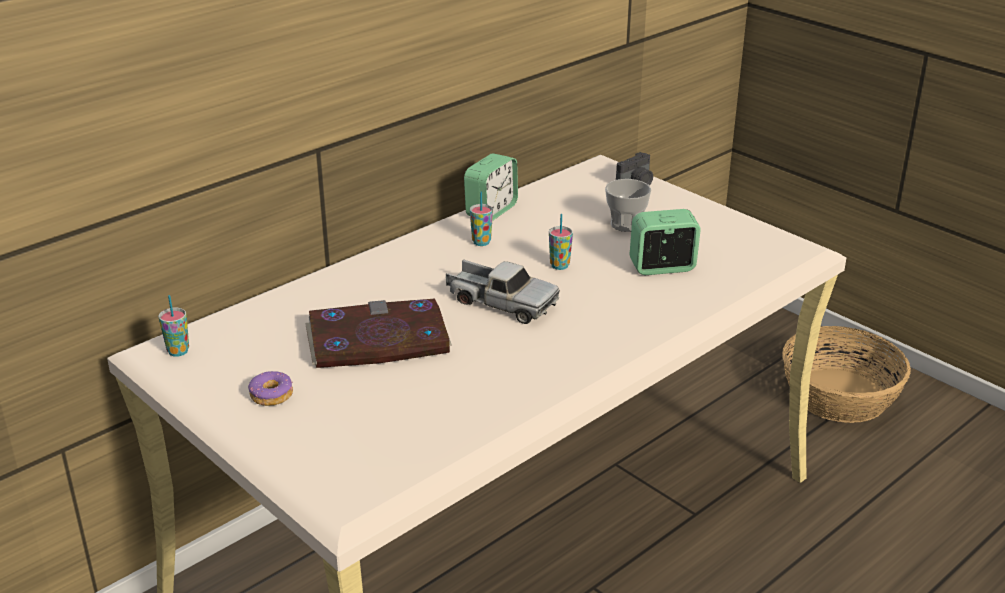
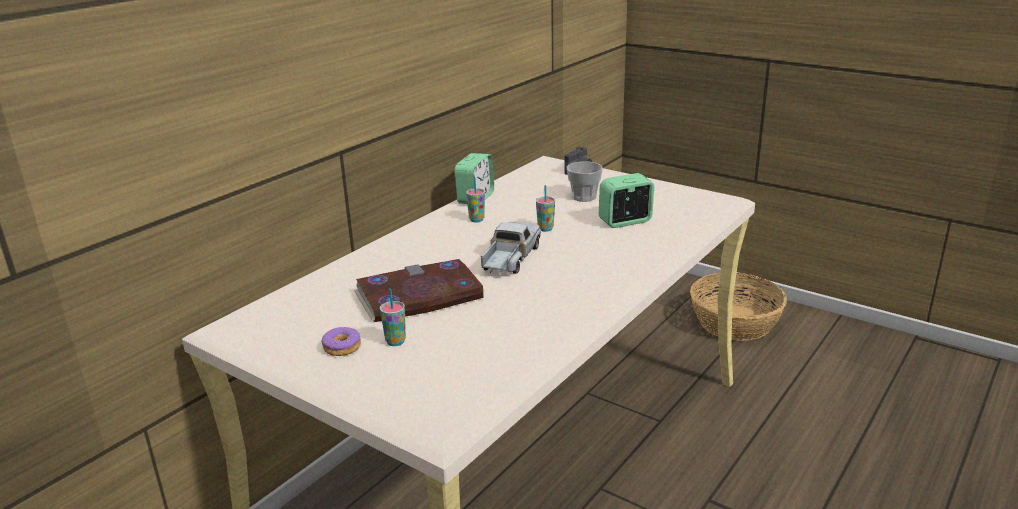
camera: 10 degrees left, 5 degrees down
(178, 351) = (247, 325): cup -> cup (395, 342)
(501, 303) = (510, 258): toy truck -> toy truck turned 90 degrees counterclockwise

